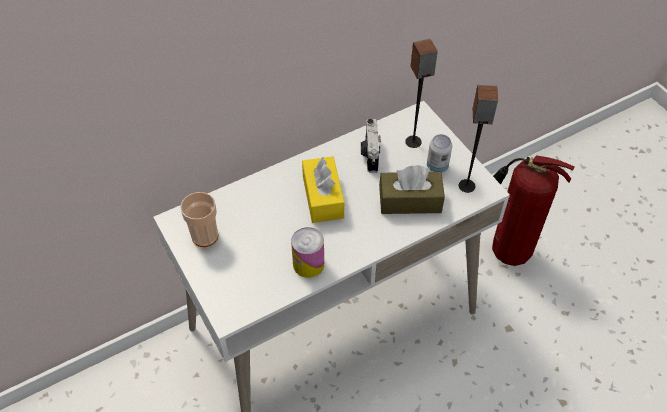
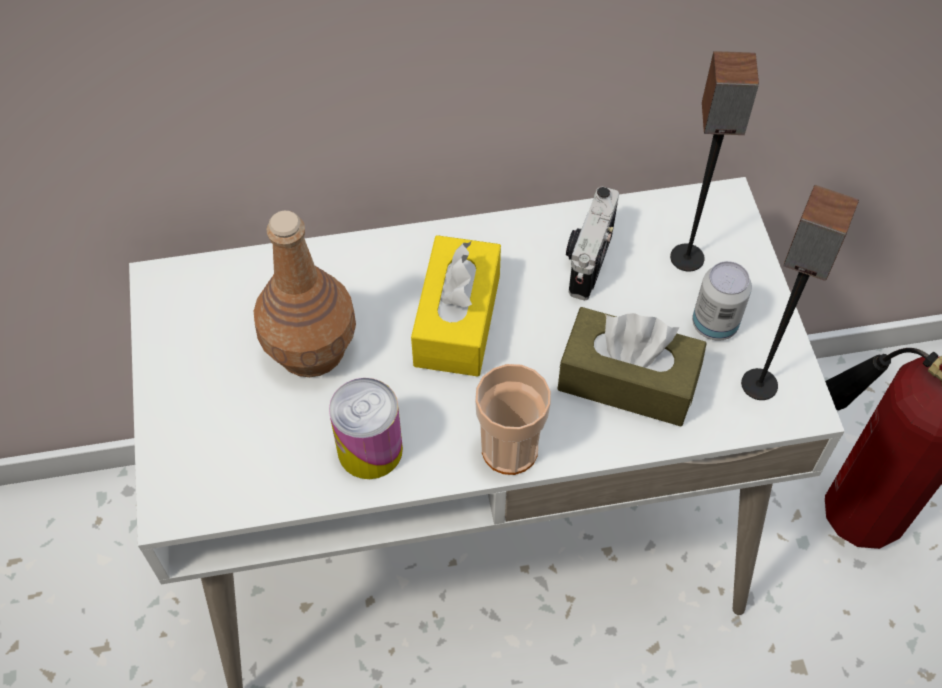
camera: 20 degrees right, 5 degrees up
(205, 236) = (203, 330): cup -> cup (509, 449)
(260, 229) = (310, 349): none -> brown bottle

